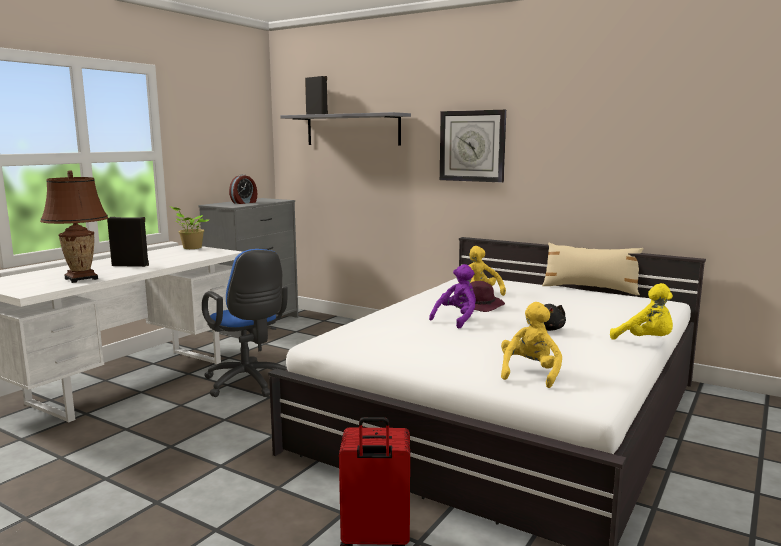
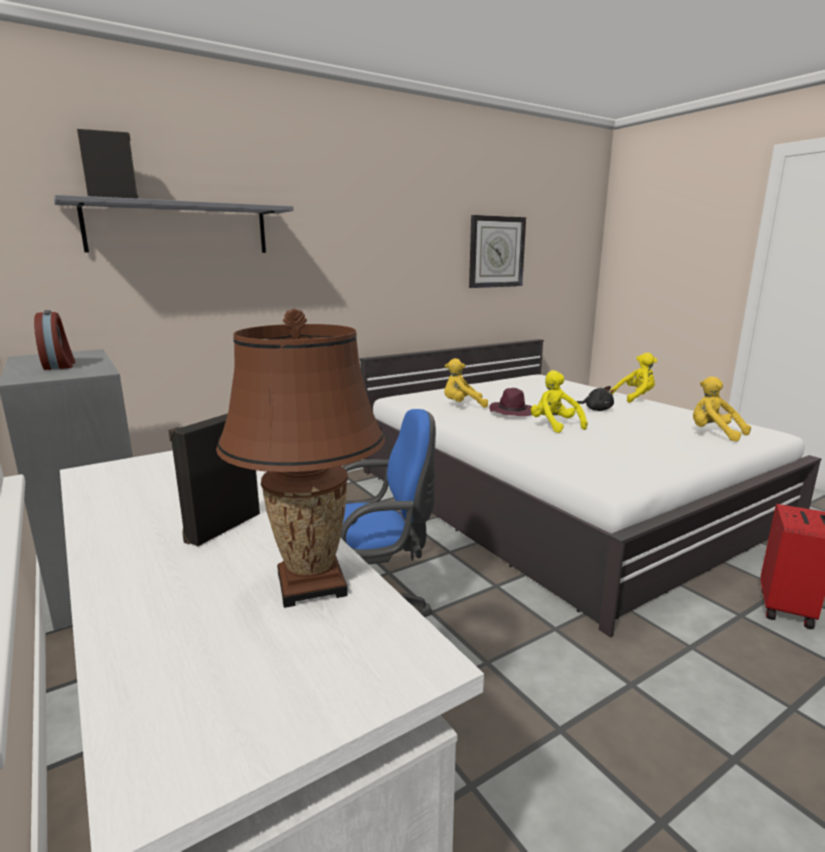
camera: 65 degrees left, 5 degrees up
(191, 248) = (117, 468): potted plant -> none
(457, 319) = (554, 425): purple plush toy -> yellow plush toy
(472, 146) = (358, 253): wall clock -> wall clock (496, 252)
(590, 289) = (481, 381): beige pillow -> none

